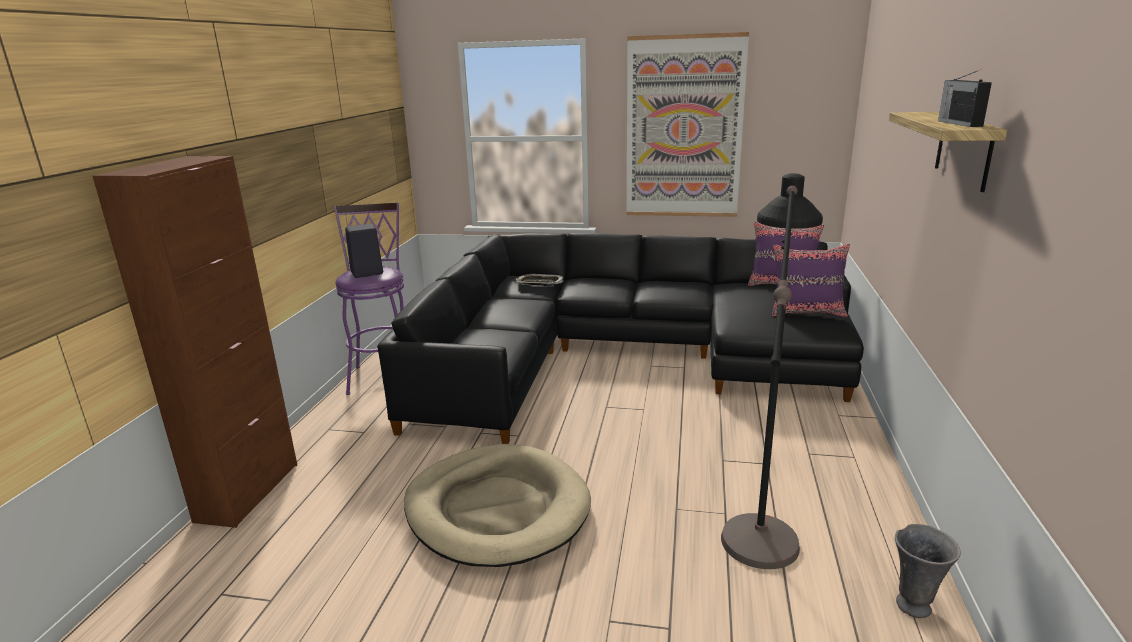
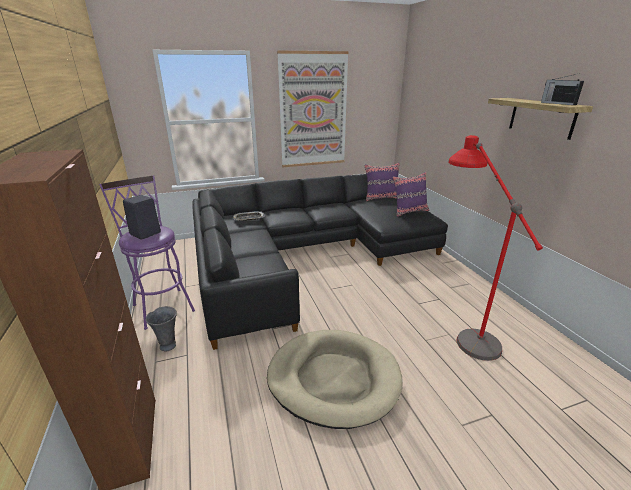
camera: 30 degrees left, 5 degrees up
(762, 509) = (462, 325): black floor lamp -> red floor lamp
(914, 605) = (563, 352): grey vase -> grey vase (168, 345)

